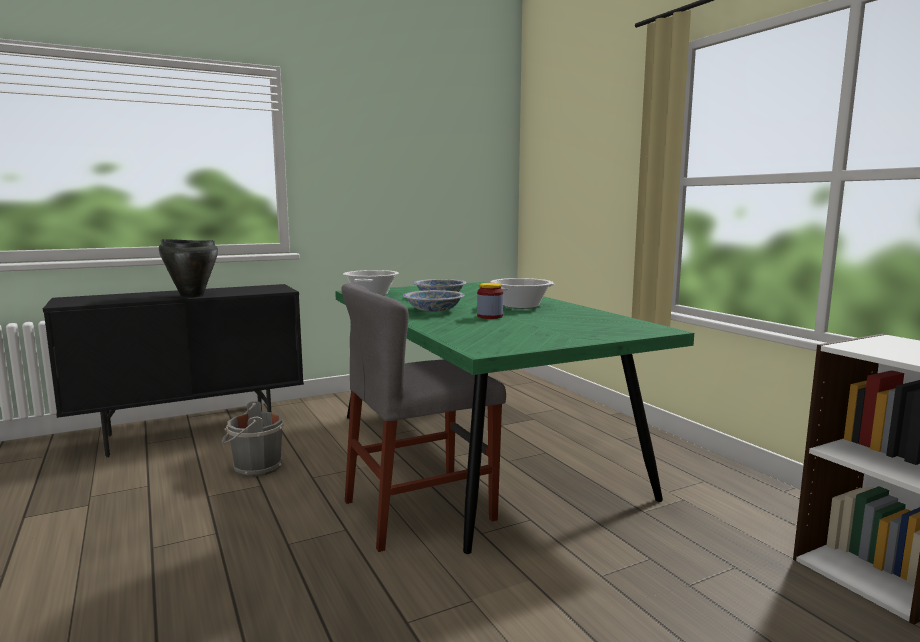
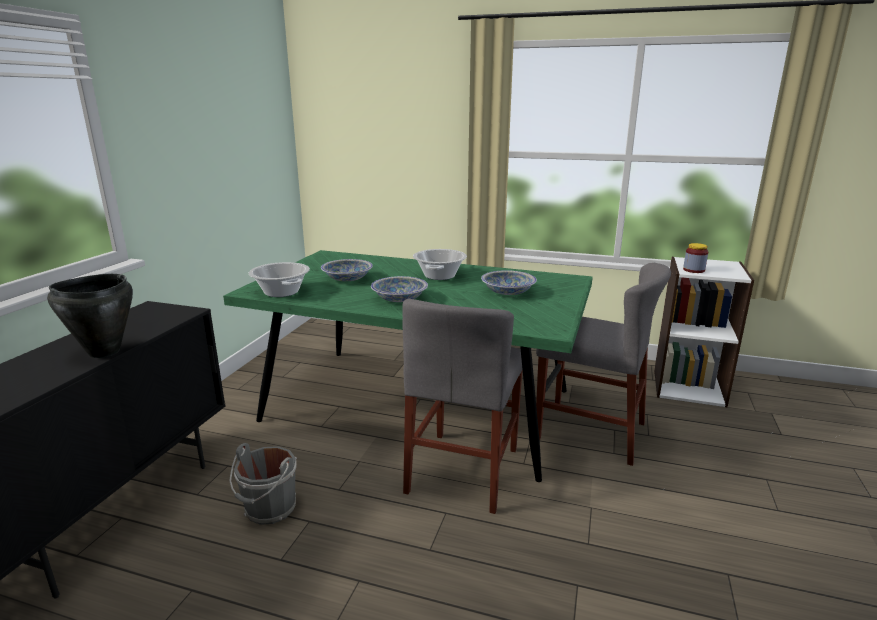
camera: 45 degrees left, 10 degrees up
(490, 316) = (455, 294): jar -> jar (693, 270)
(543, 324) = (508, 292): none -> bowl
(614, 545) = (590, 431): none -> grey chair

